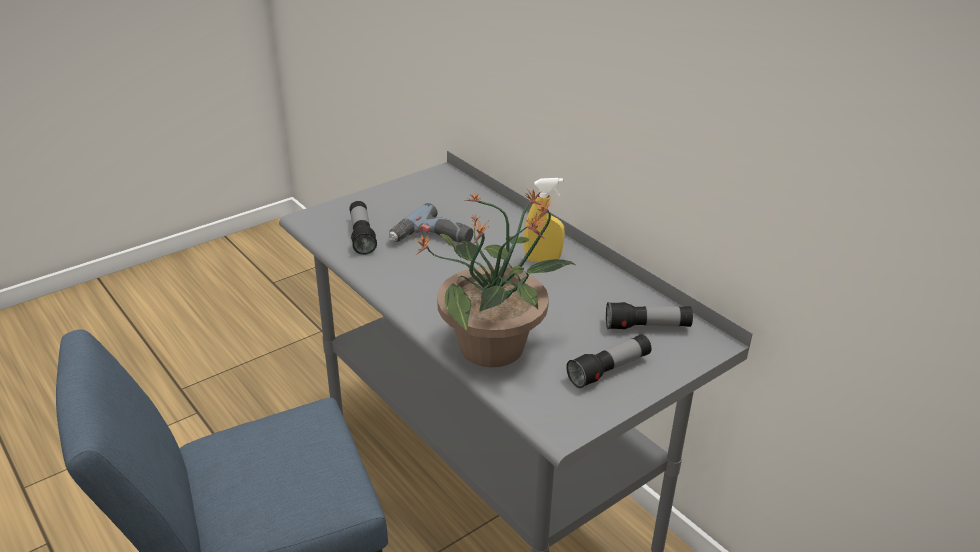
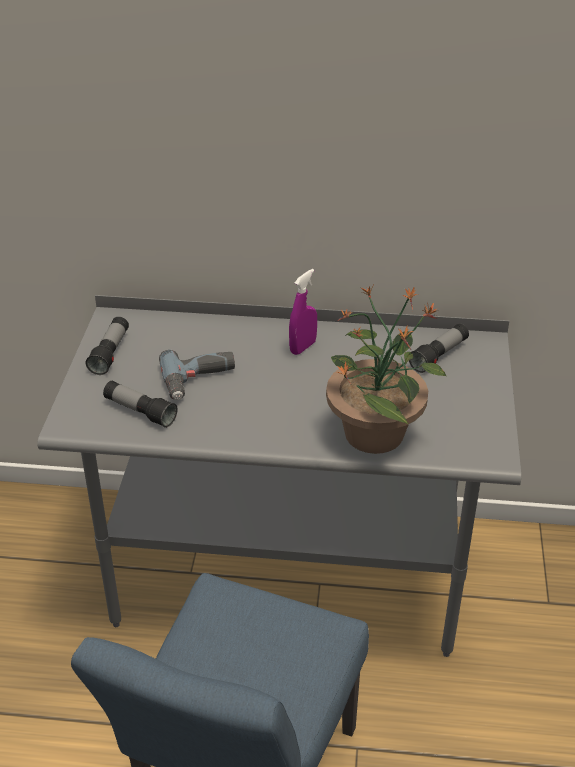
camera: 45 degrees left, 5 degrees up
(542, 259) = (303, 347): yellow spray bottle -> purple spray bottle
(609, 370) = (462, 400): flashlight -> flashlight (110, 353)

